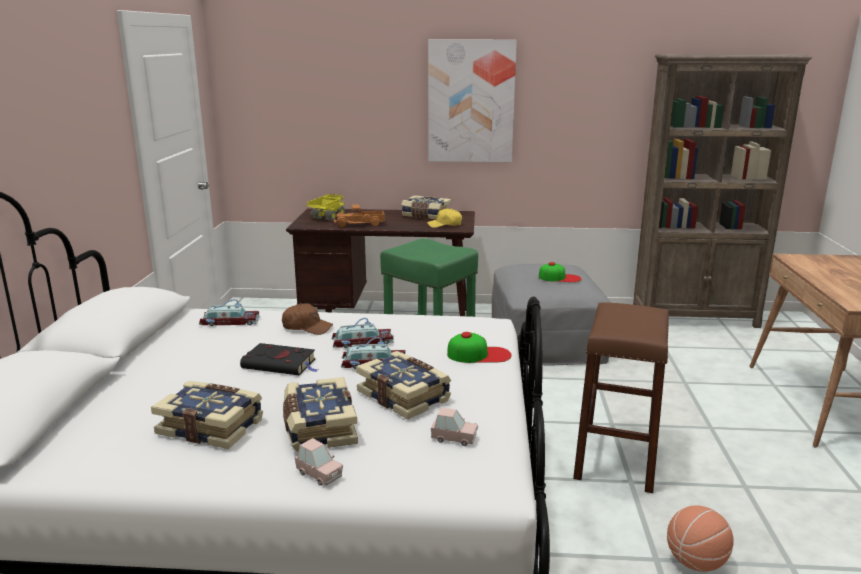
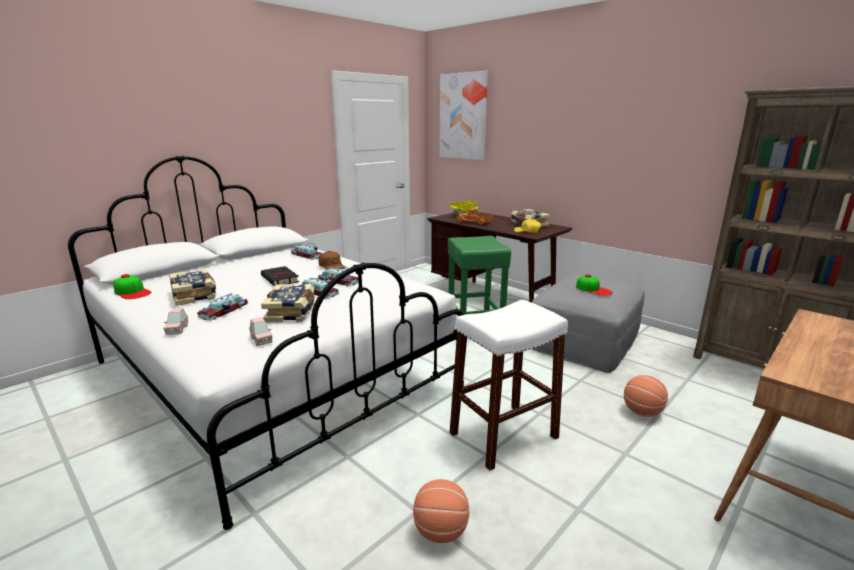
camera: 40 degrees right, 0 degrees up
(318, 428) = (225, 311): book -> toy car
(471, 102) = (579, 137): picture -> picture (463, 116)
(479, 354) = (380, 306): cap -> cap (132, 292)
(616, 457) = (504, 435): brown stool -> white stool
(674, 388) = (642, 412): none -> basketball

